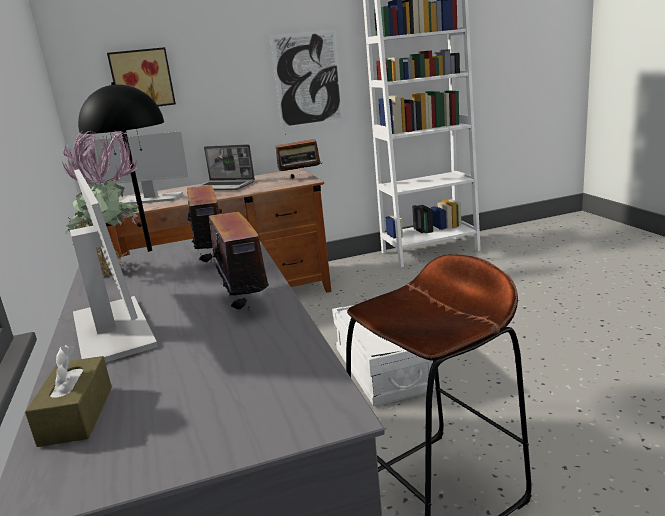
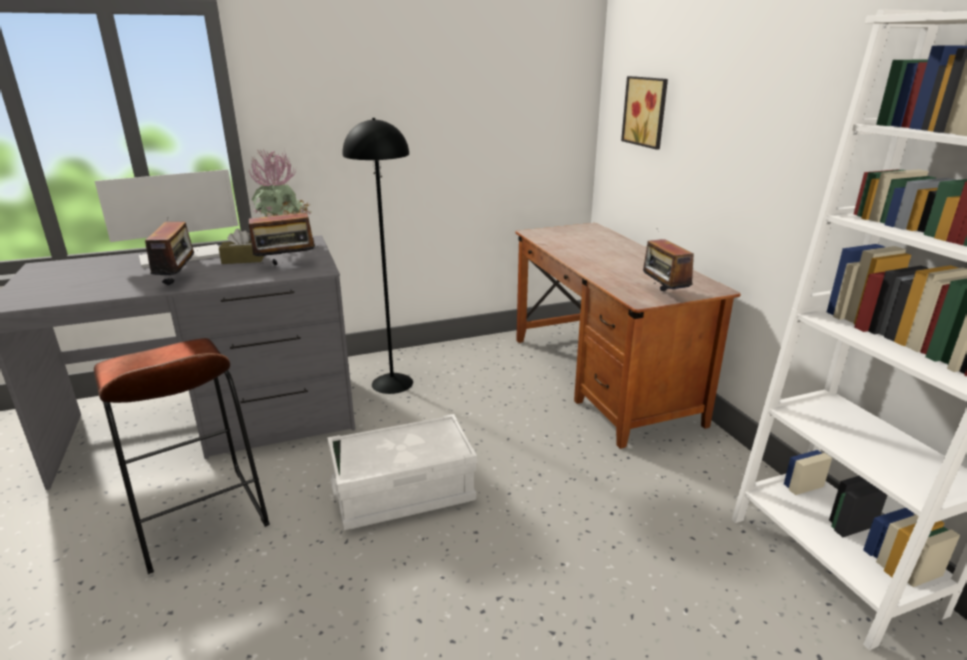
camera: 85 degrees right, 5 degrees up
(77, 415) = (91, 262): brown tissue box -> brown tissue box (243, 260)
(150, 199) = (578, 238): monitor -> none
(224, 186) = (628, 261): laptop -> none
(245, 300) = (178, 280): radio -> radio turned 75 degrees counterclockwise
(308, 79) = (797, 166): picture -> none

